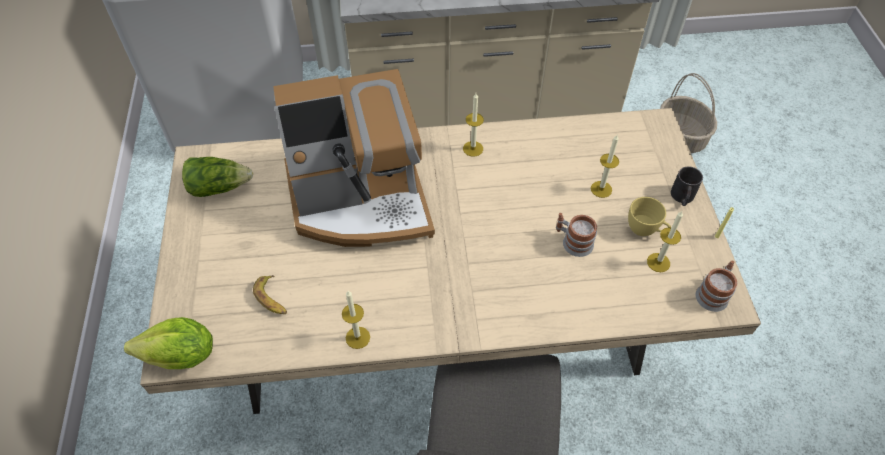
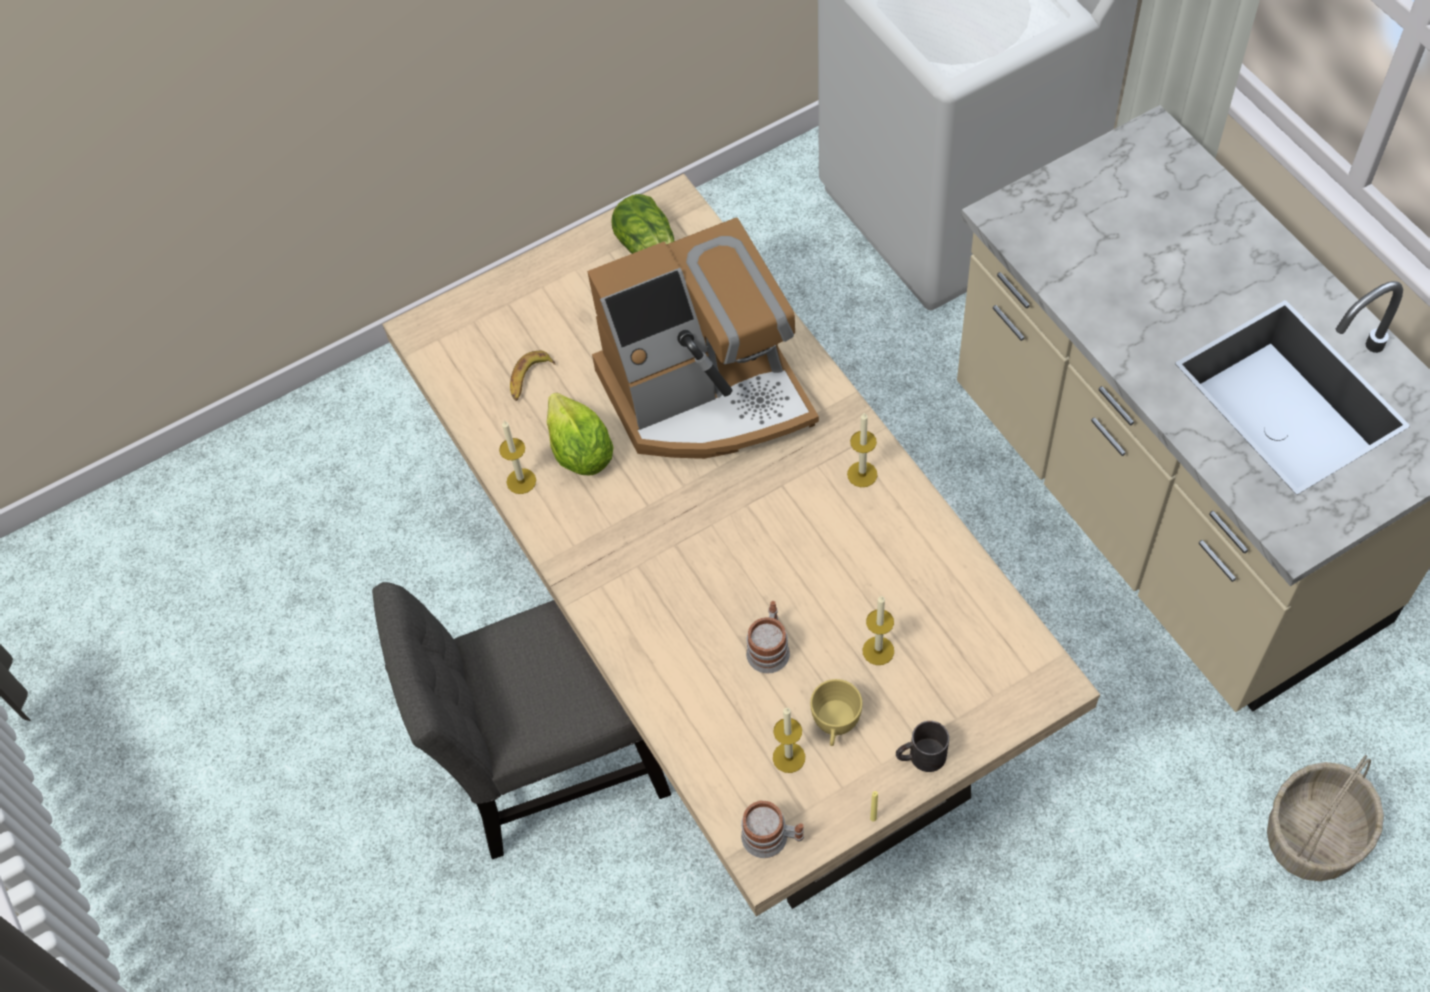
camera: 70 degrees right, 5 degrees up
(181, 357) = (425, 339): lettuce -> lettuce (580, 452)
(361, 201) = (706, 394): coffee machine -> coffee machine turned 75 degrees counterclockwise

